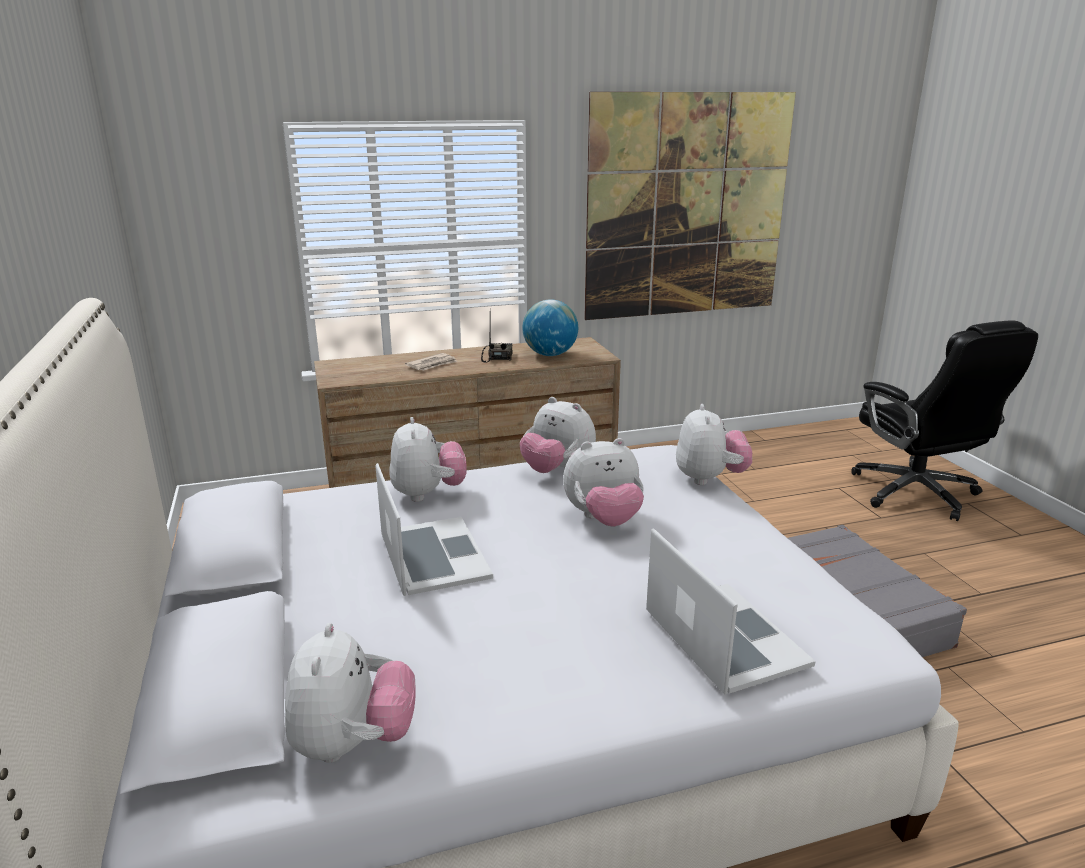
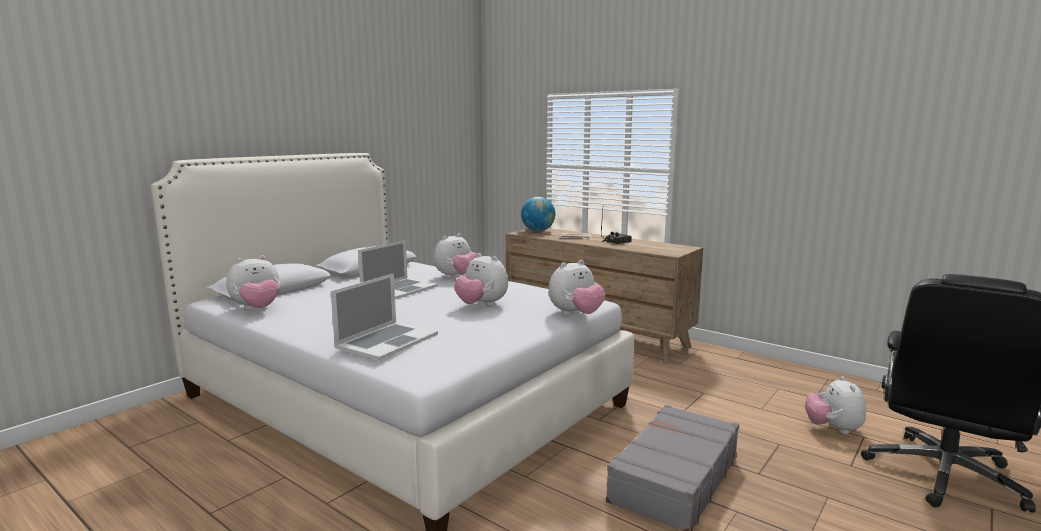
camera: 55 degrees right, 10 degrees down
(550, 355) = (646, 247): globe -> globe (538, 231)
(557, 471) = (523, 289): plush toy -> plush toy (833, 429)
(687, 207) = (811, 157): picture -> none

